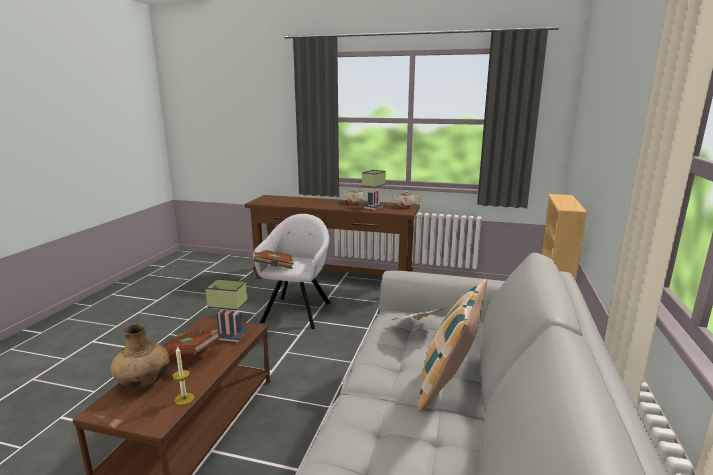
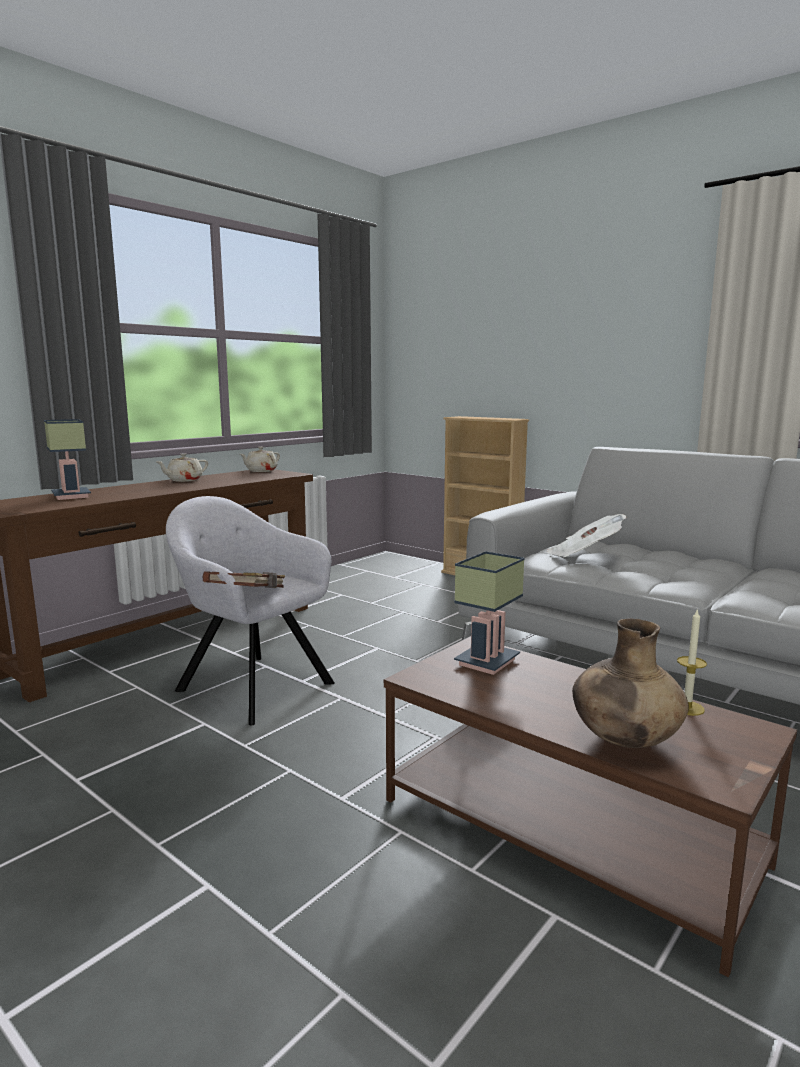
camera: 65 degrees left, 5 degrees down
(189, 354) = (538, 698): brown book -> none
(373, 207) = (236, 478): table lamp -> table lamp (73, 496)
(449, 386) = (709, 566): pillow -> none

